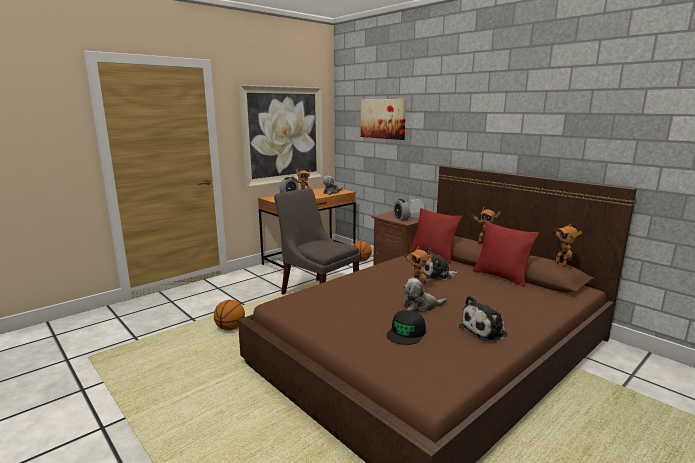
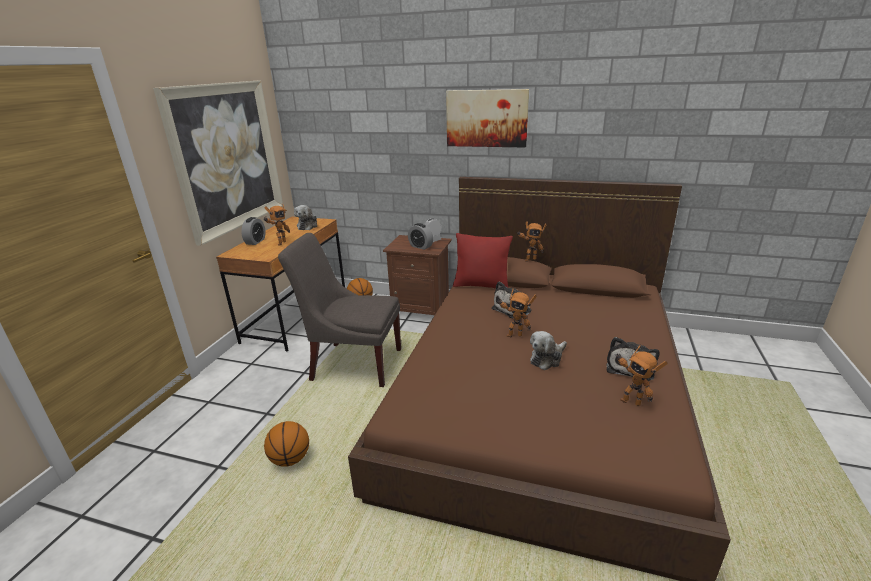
camera: 30 degrees left, 10 degrees up
(383, 118) = (364, 121): picture -> picture (486, 118)
(406, 333) = (573, 400): black cap -> none
(501, 277) = (569, 294): red pillow -> none
(561, 264) = (621, 268): toy robot -> toy robot (630, 401)

